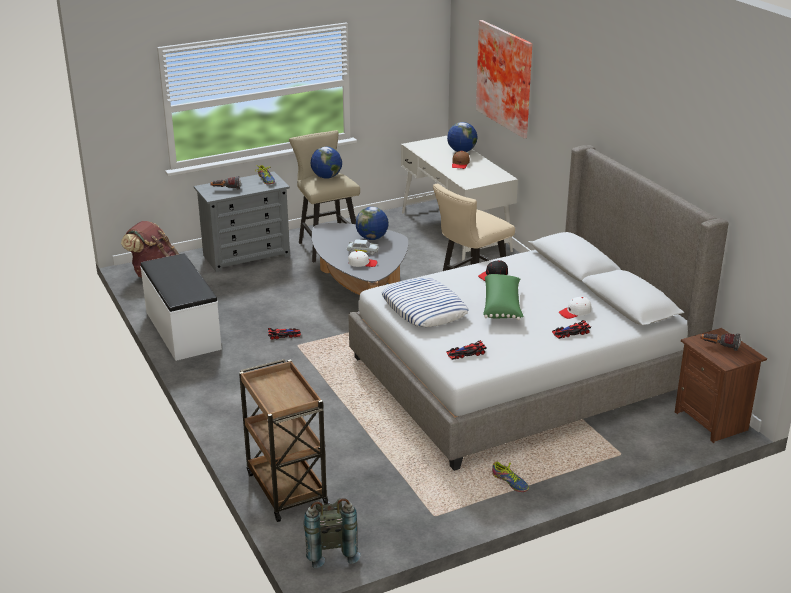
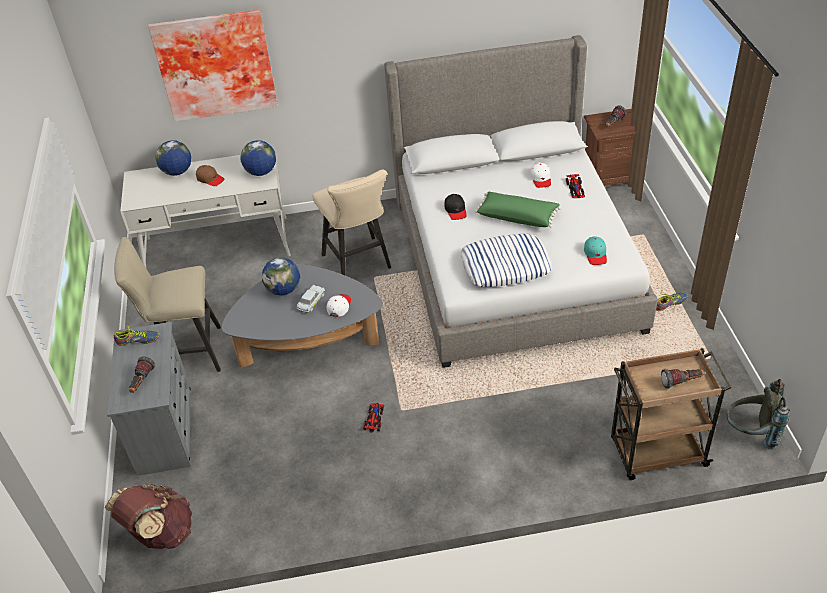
camera: 70 degrees left, 15 degrees up
(182, 330) = (323, 514): white bench -> none
(279, 398) = (682, 382): none -> flashlight
(326, 177) = (171, 285): globe -> globe (261, 172)
(466, 353) = (595, 254): toy car -> turquoise cap

